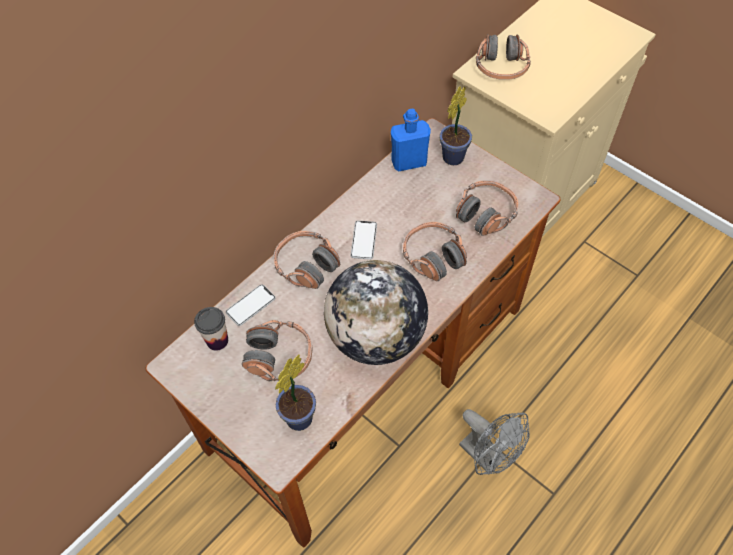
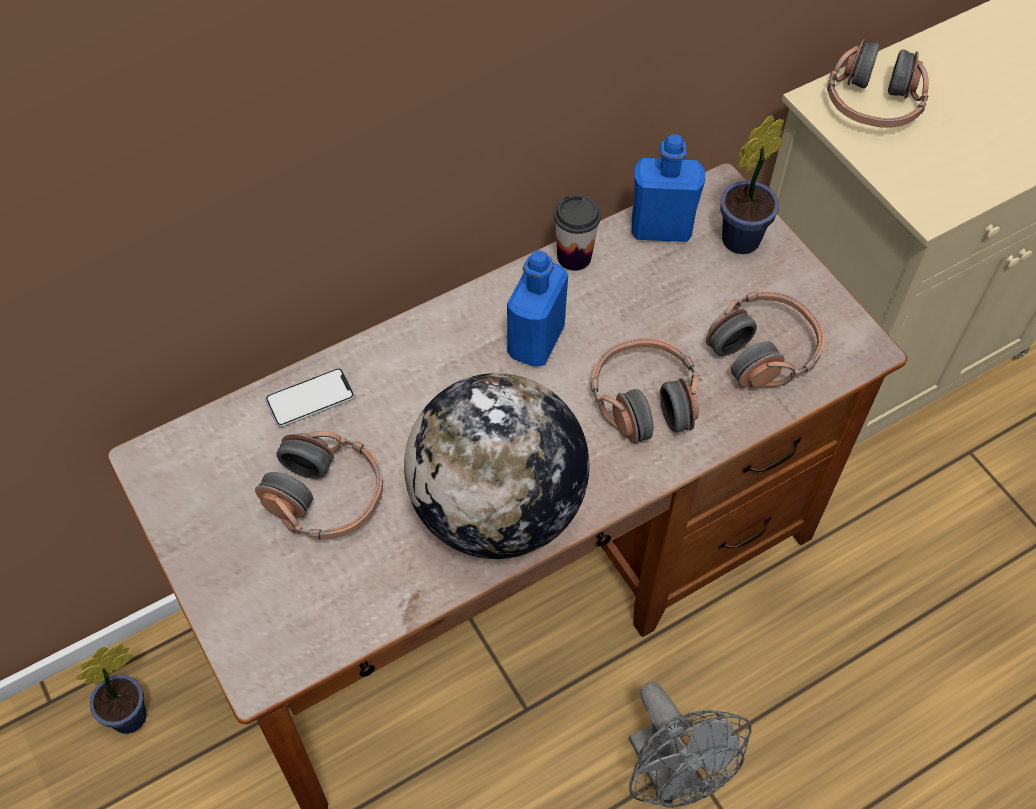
camera: 15 degrees right, 0 degrees up
(217, 340) = (235, 441): cup -> cup (574, 257)
(301, 415) = (325, 604): potted plant -> potted plant (133, 714)
(306, 265) = (425, 357): headphones -> none
(364, 240) = (536, 341): phone -> blue bottle

